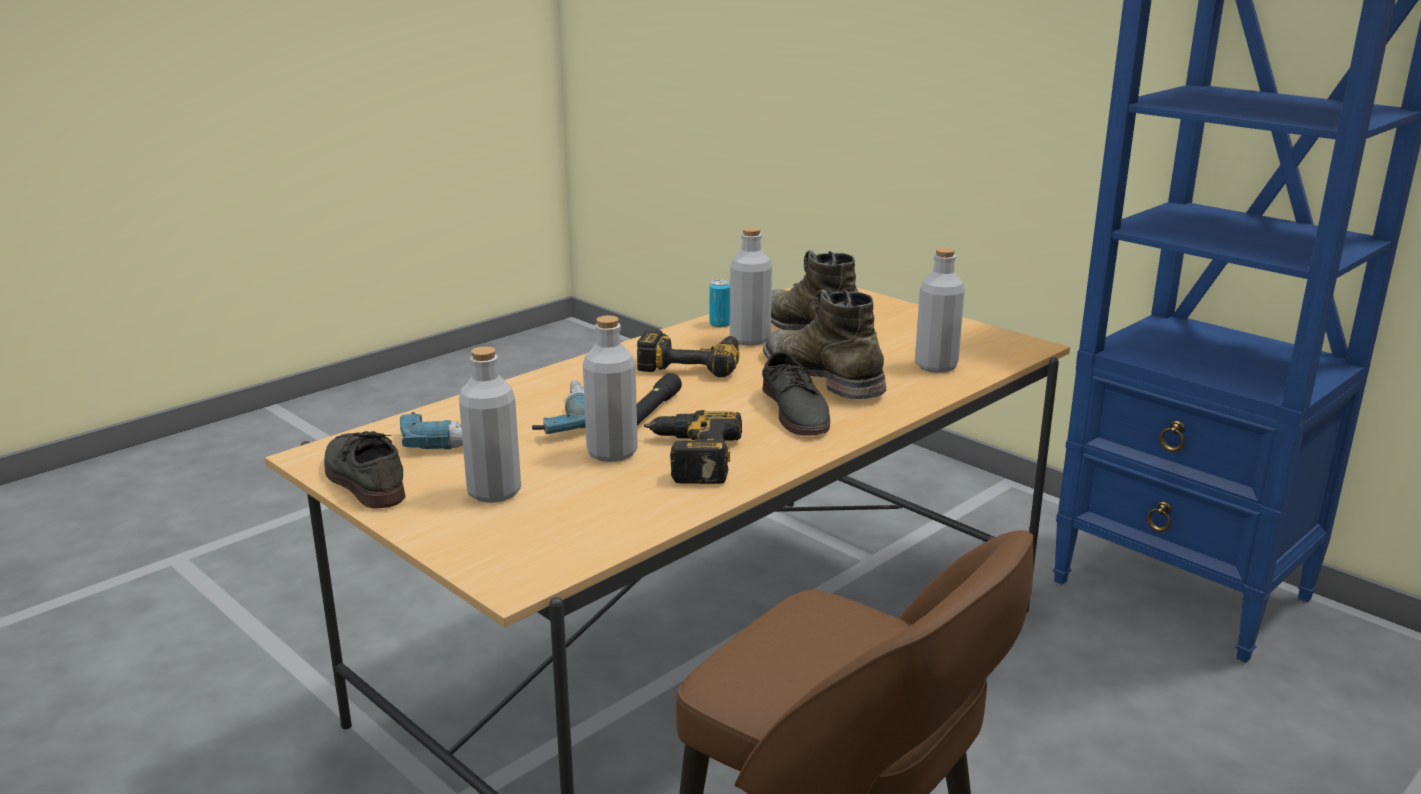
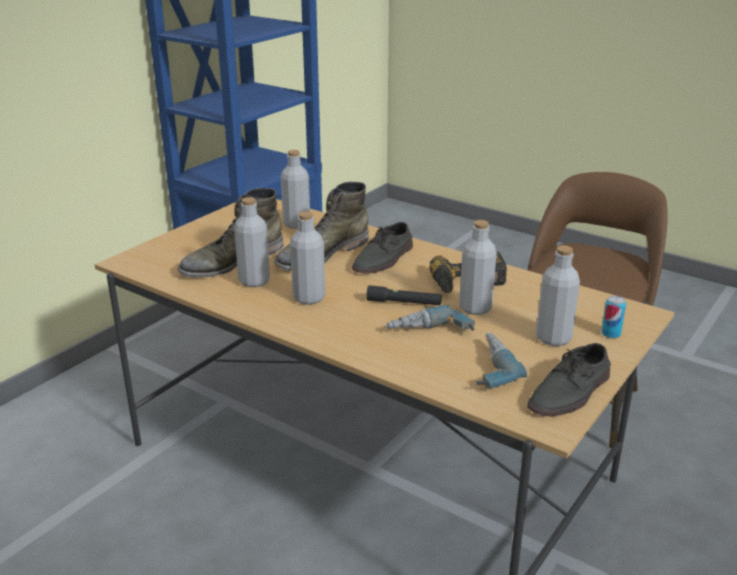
camera: 100 degrees left, 5 degrees up
(691, 363) = (309, 298): power drill -> grey bottle
(720, 324) = (218, 295): can -> can (610, 334)
(796, 411) = (384, 259): grey shoe -> grey shoe turned 150 degrees clockwise

